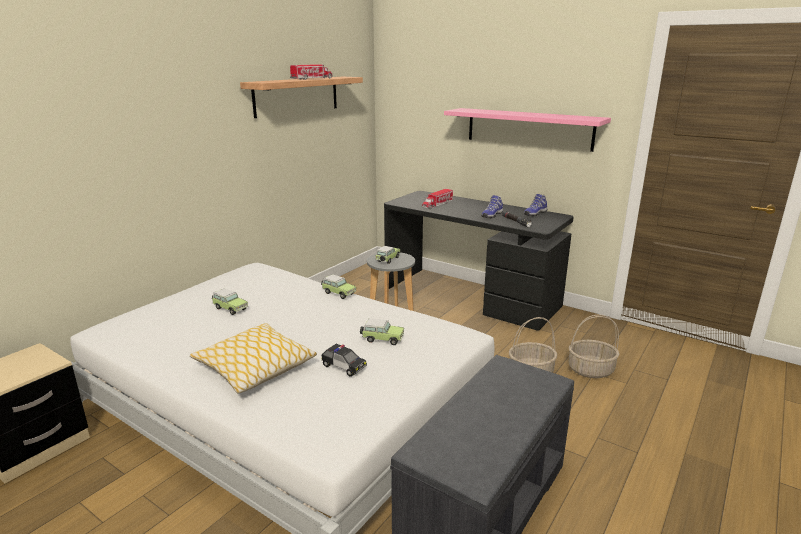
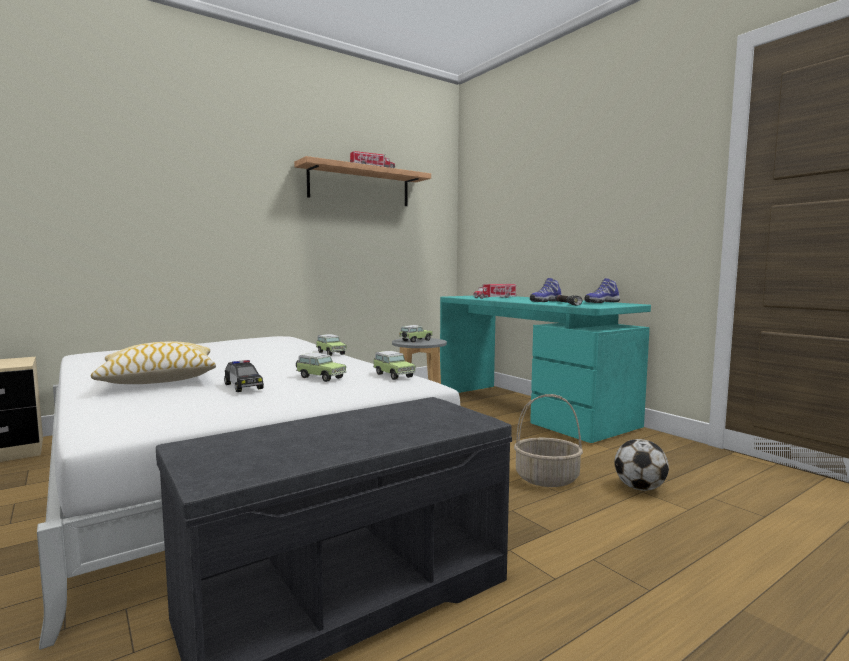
camera: 20 degrees right, 15 degrees down
(230, 308) = (212, 351): toy car -> toy car (392, 375)
(470, 296) = (530, 409): black desk -> turquoise desk
(528, 128) = (597, 207): pink shelf -> none
(591, 370) = (639, 488): basket -> football

